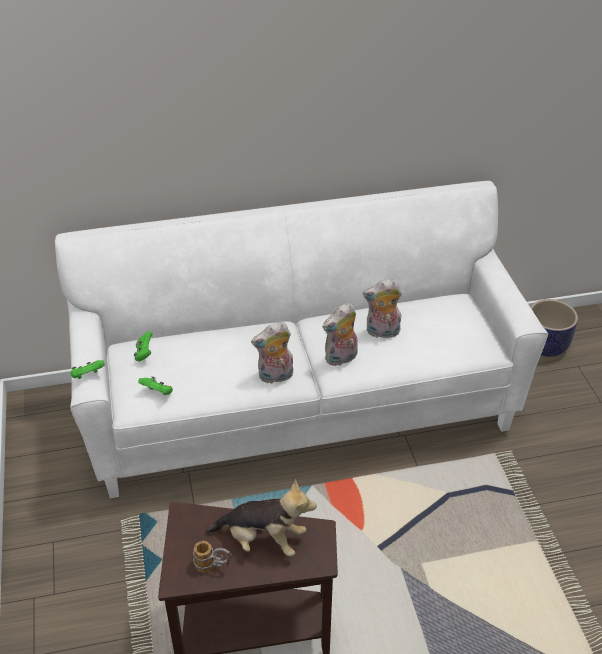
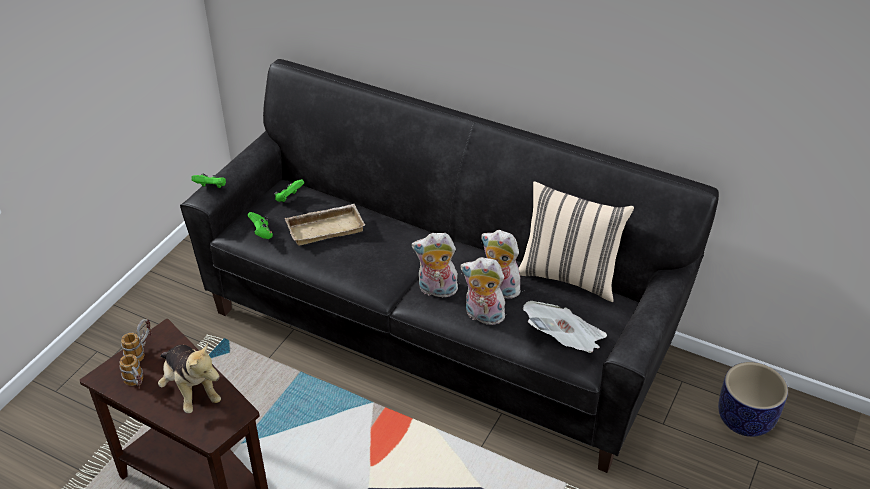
camera: 40 degrees right, 0 degrees up
(182, 539) = (141, 350): none -> mug
(205, 359) = (326, 227): none -> beige tray
(275, 377) = (364, 273): plush toy -> plush toy (482, 316)
(300, 409) = (435, 334): white sofa -> black sofa
(412, 298) = (569, 276): none -> beige pillow
(465, 342) = (564, 342): none -> newspaper

